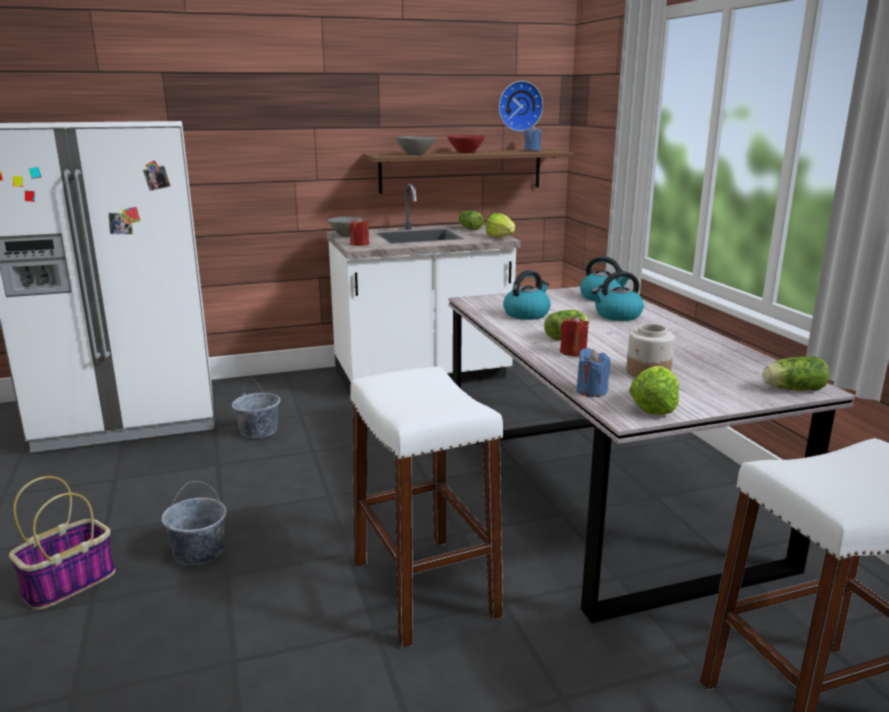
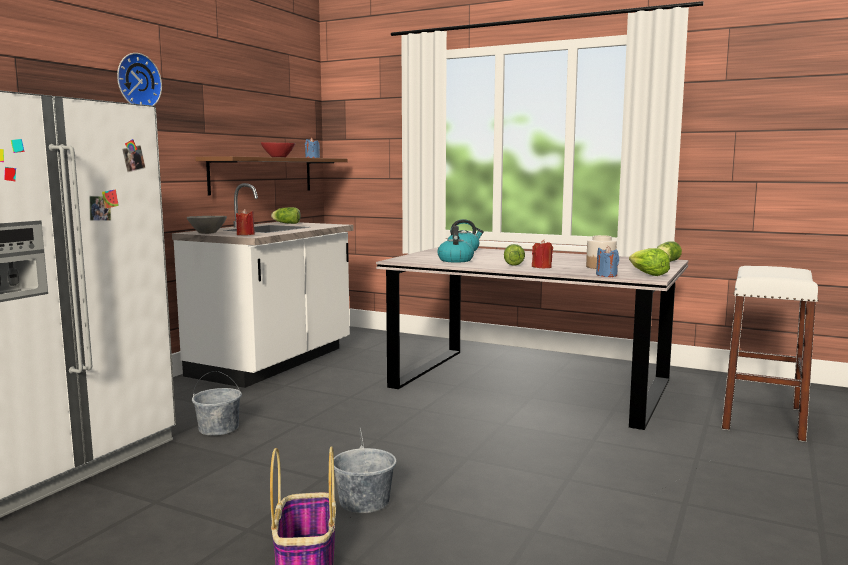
camera: 45 degrees left, 10 degrees down
(416, 154) = (251, 156): grey bowl -> none
(424, 588) = (545, 452): white stool -> none
(501, 237) = (334, 224): lettuce -> none
(519, 106) = (294, 122): wall clock -> wall clock (137, 81)
(617, 315) = (502, 254): kettle -> none

